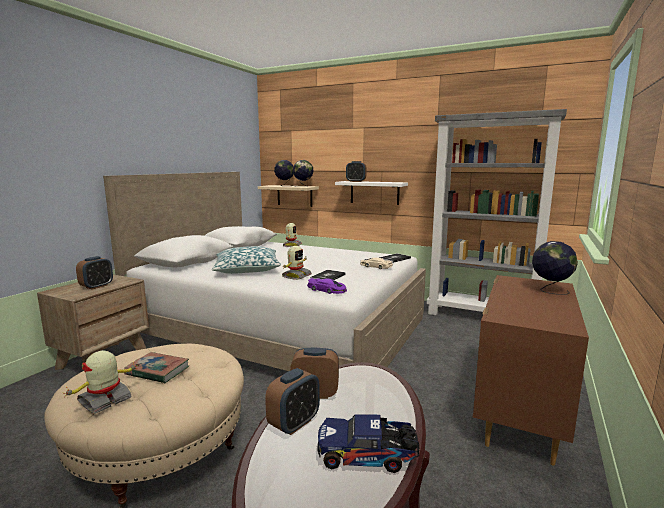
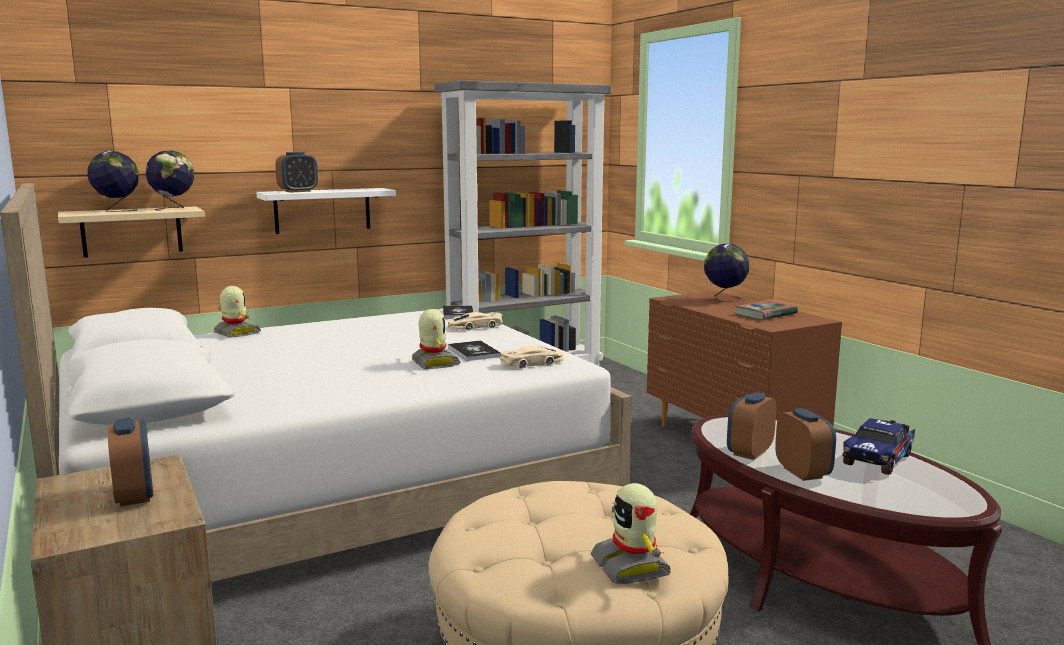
camera: 55 degrees left, 0 degrees up
(157, 371) = (576, 523): book -> book (765, 314)
(247, 269) = (326, 378): pillow -> none
(327, 290) = (532, 363): purple toy car -> beige toy car

